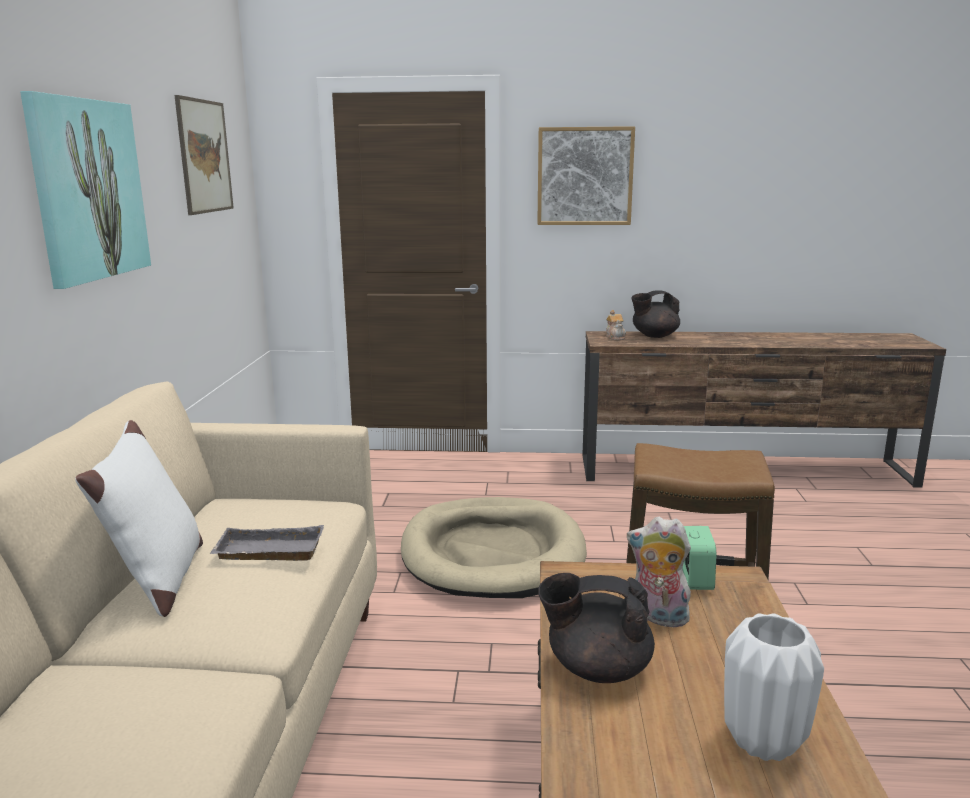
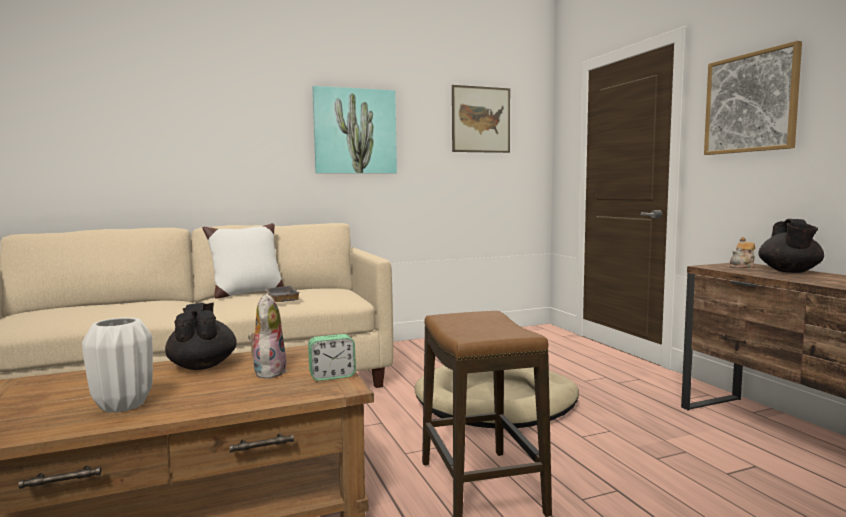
camera: 65 degrees right, 10 degrees down
(654, 336) = (789, 271): black teapot -> black teapot turned 120 degrees counterclockwise

